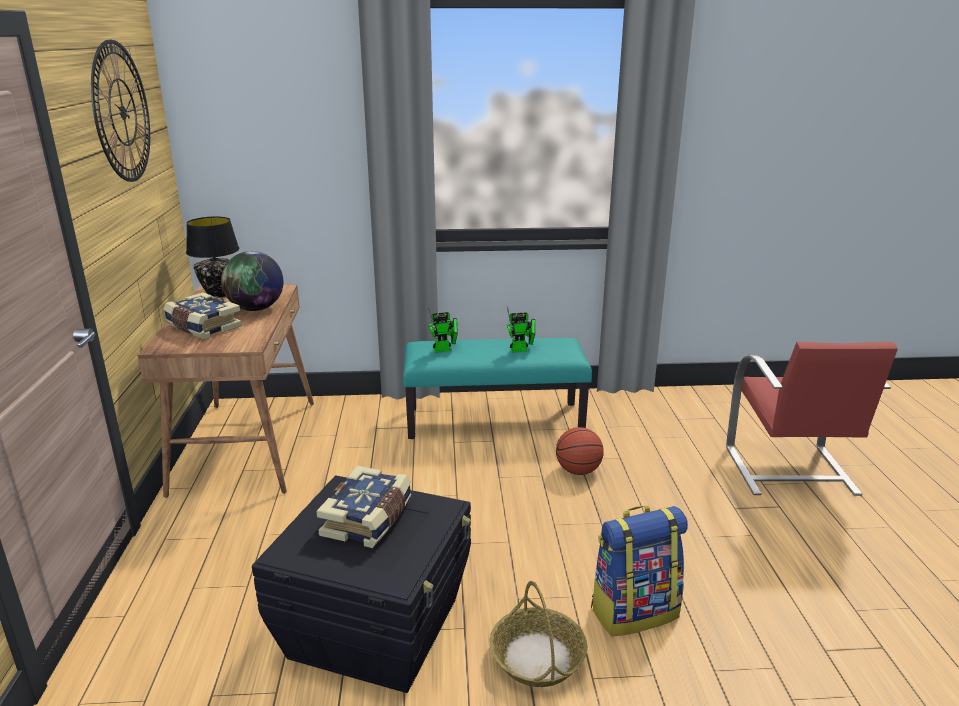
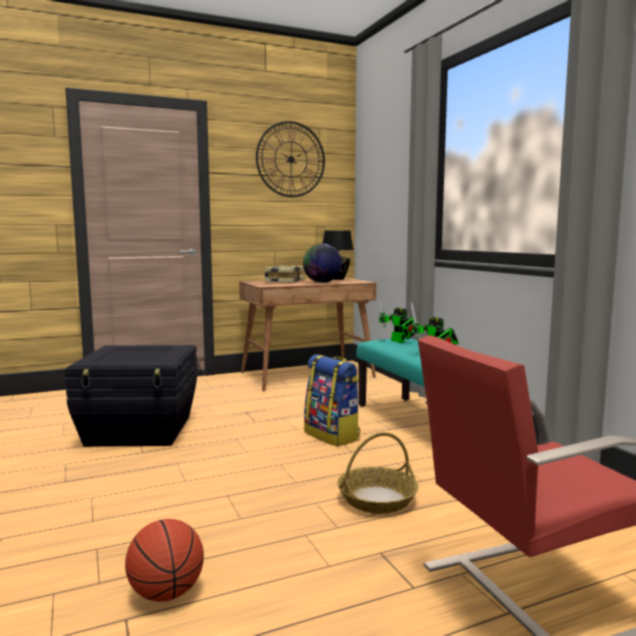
camera: 70 degrees right, 15 degrees down
(369, 519) = (146, 353): book -> none
(537, 657) = (114, 476): basket -> basket (377, 499)
(578, 471) = (375, 464): basketball -> basketball (167, 593)
(634, 611) = (171, 506): backpack -> backpack (333, 436)

